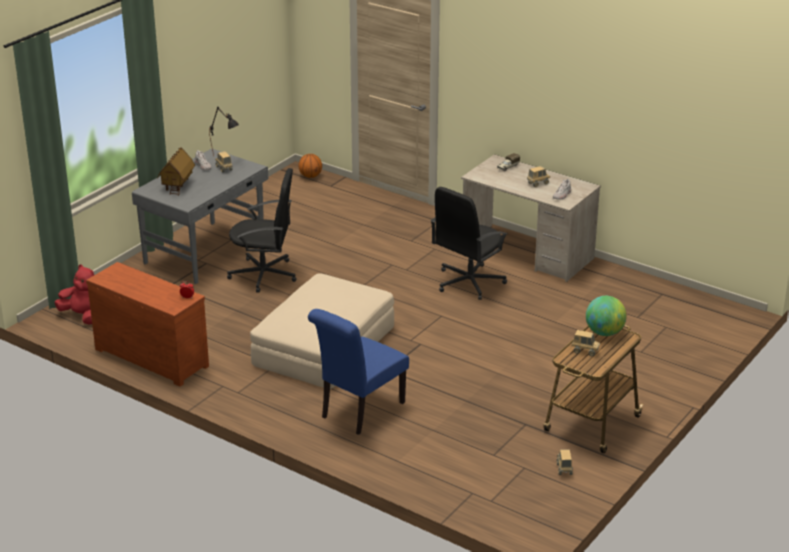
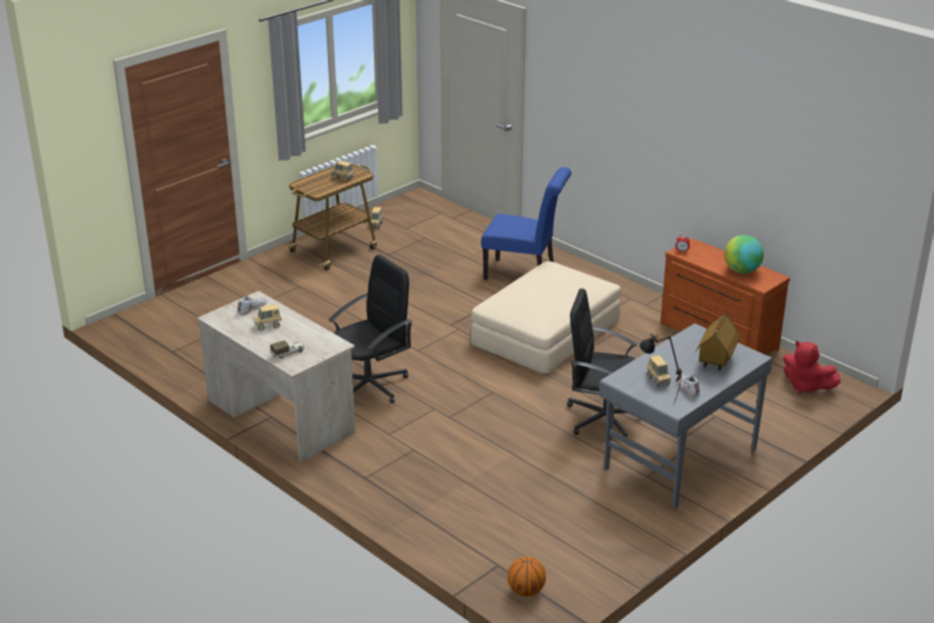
camera: 170 degrees left, 0 degrees up
(359, 412) = (524, 274): blue chair -> blue chair turned 60 degrees clockwise
(604, 332) = (316, 189): globe -> globe (741, 271)

